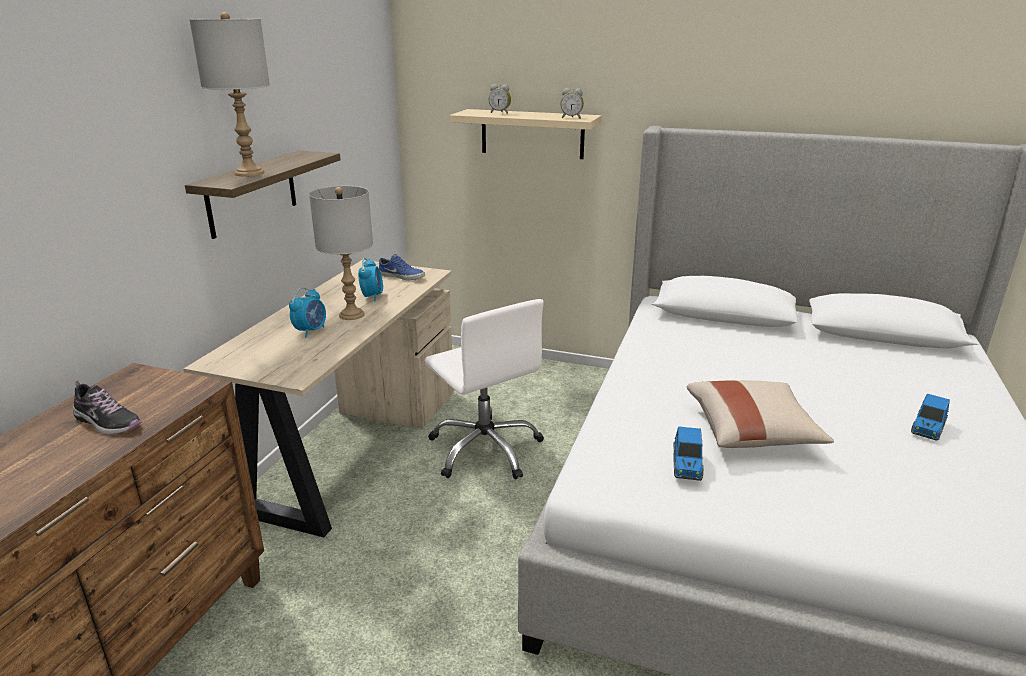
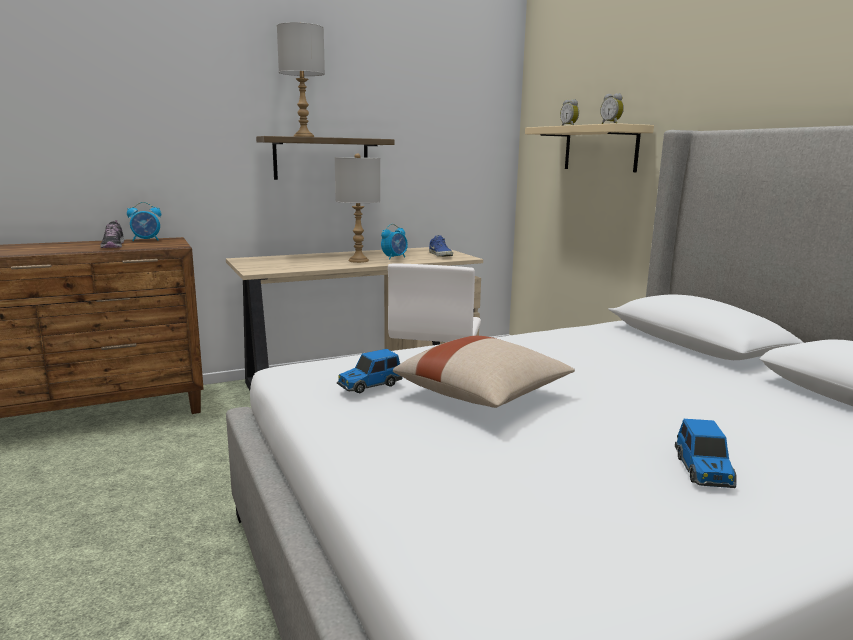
camera: 45 degrees right, 10 degrees down
(311, 331) = (318, 261): alarm clock -> alarm clock (146, 240)
(927, 428) = (703, 471): toy car -> toy car turned 75 degrees counterclockwise

